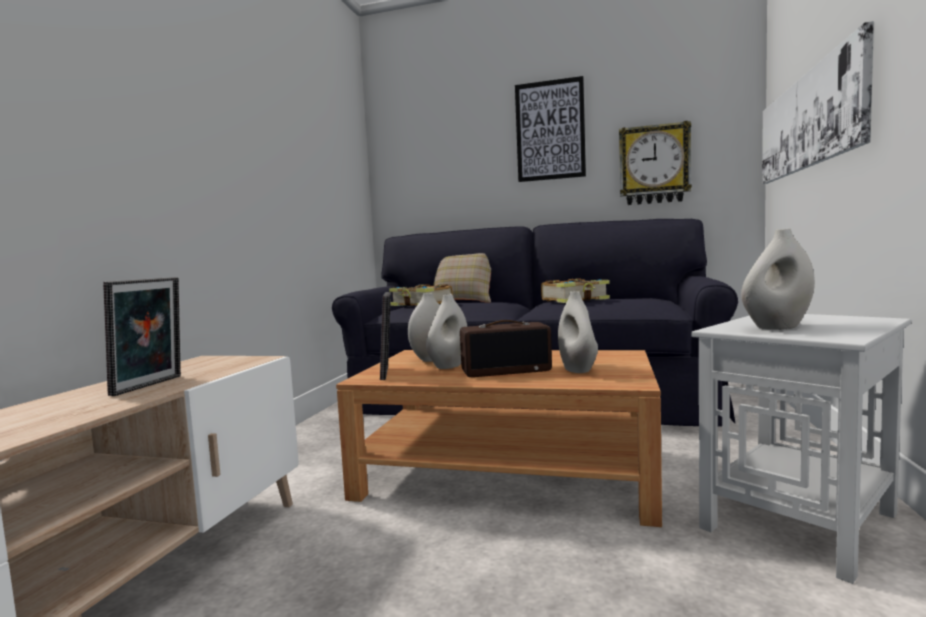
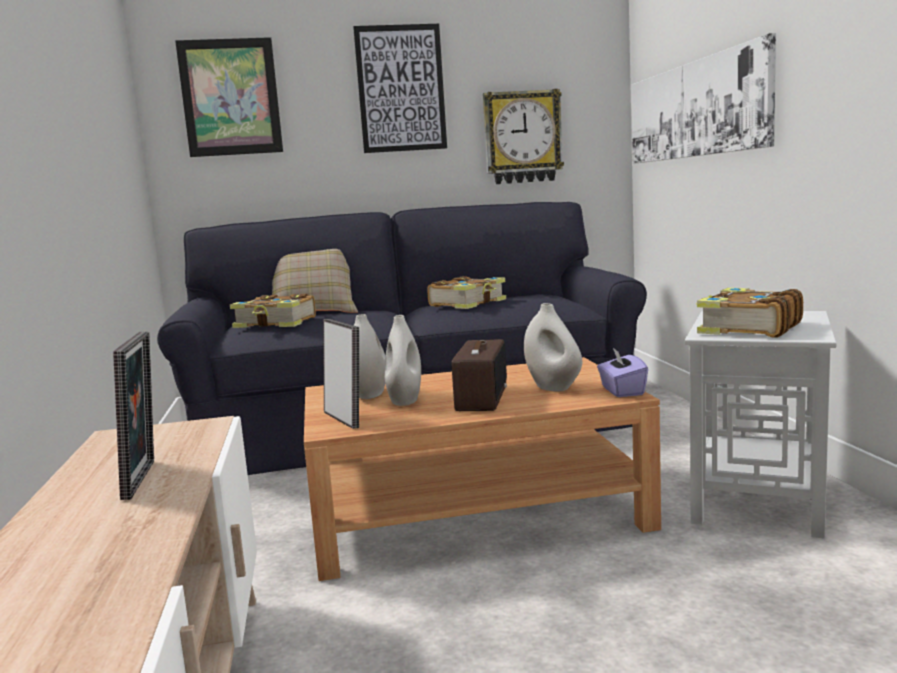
camera: 25 degrees left, 5 degrees up
(426, 145) = (230, 97): none -> picture
(506, 370) = (480, 398): radio -> radio turned 45 degrees counterclockwise
(634, 379) = (621, 391): none -> purple tissue box
(778, 327) = (748, 329): white vase -> book

